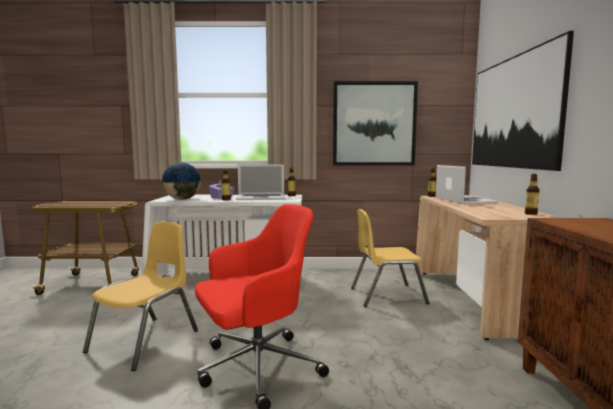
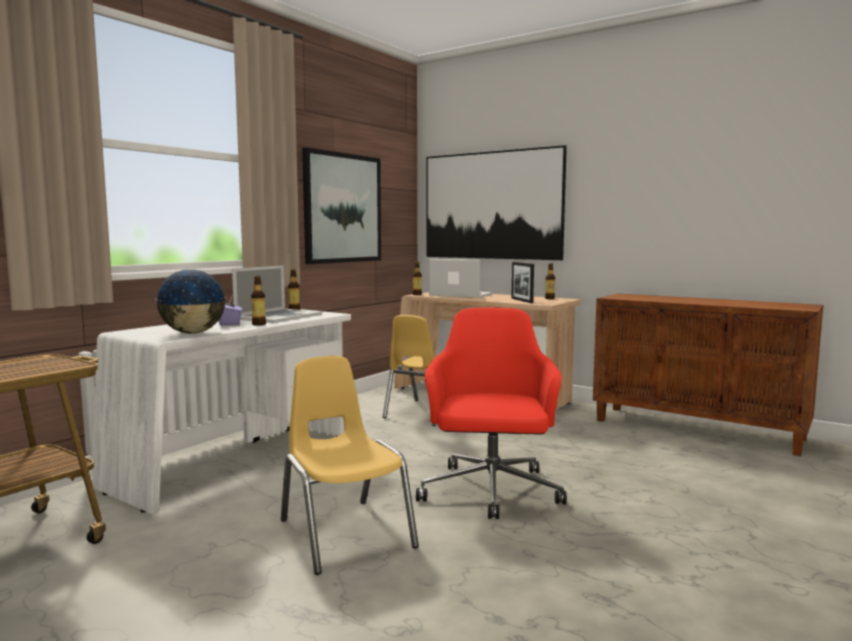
camera: 55 degrees left, 0 degrees up
(485, 211) = (522, 300): none -> picture frame

